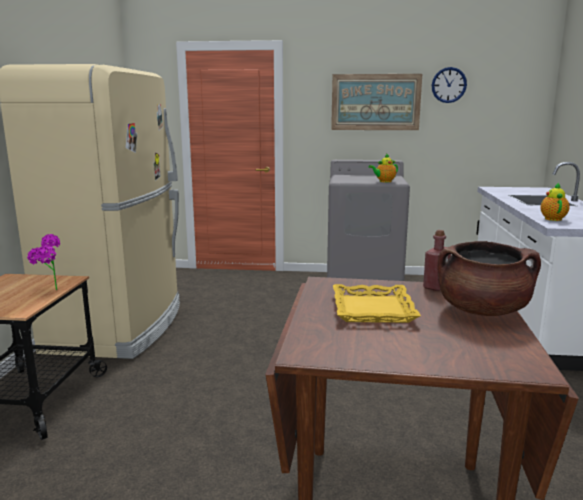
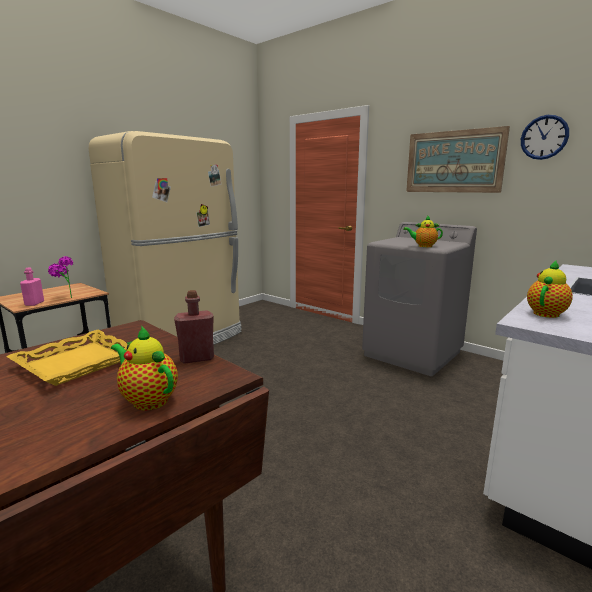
camera: 35 degrees right, 0 degrees up
(25, 305) = (34, 303): none -> pink bottle
(482, 311) = (148, 400): brown cooking pot -> teapot

